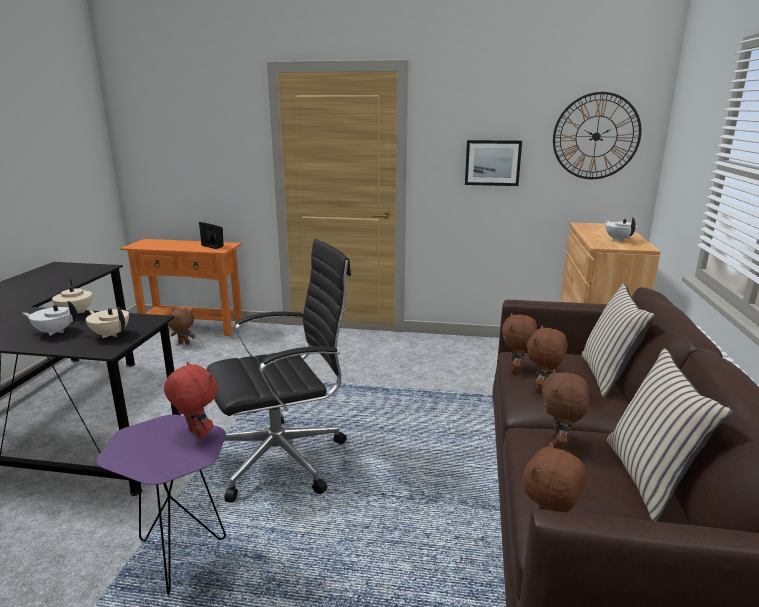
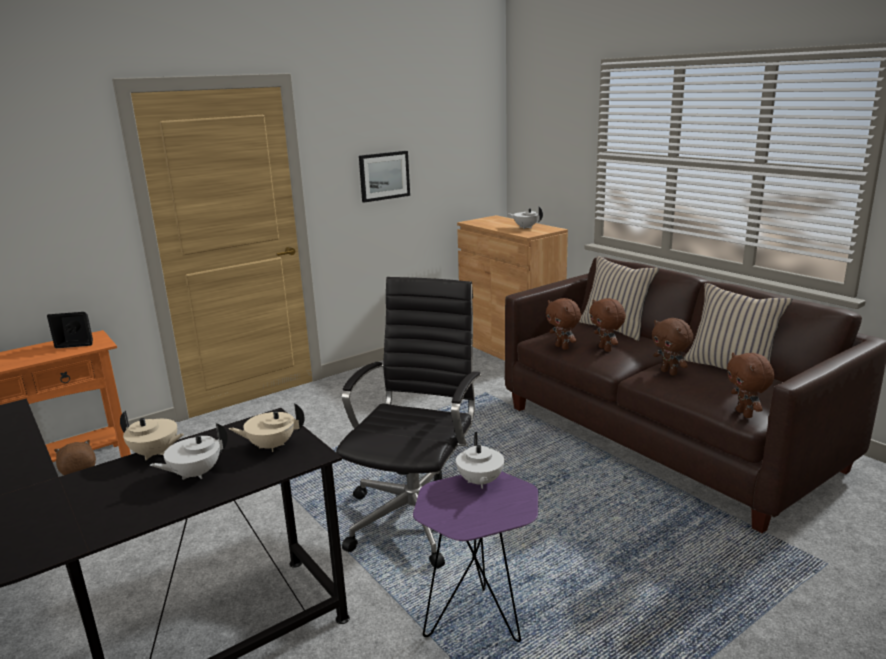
camera: 45 degrees left, 0 degrees up
(196, 434) = (480, 482): red plush toy -> white teapot
(596, 136) = (461, 140): wall clock -> none

